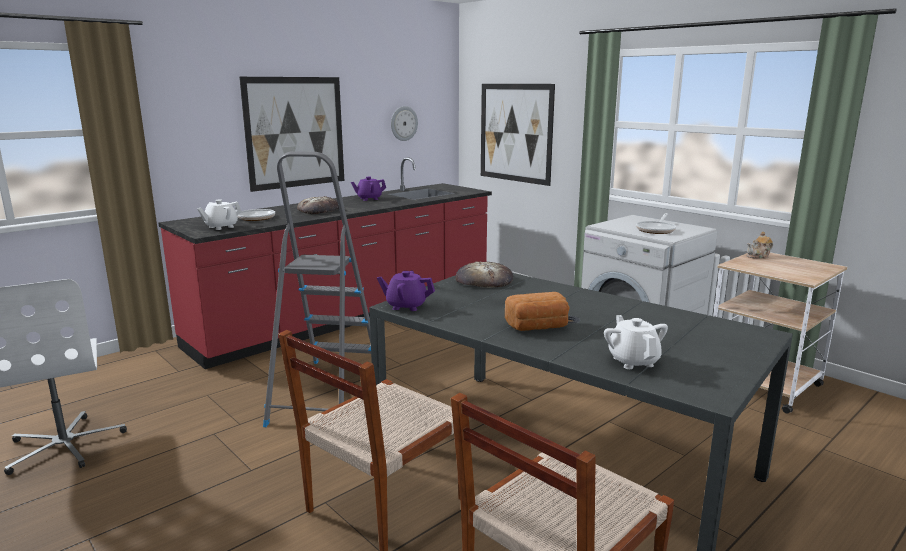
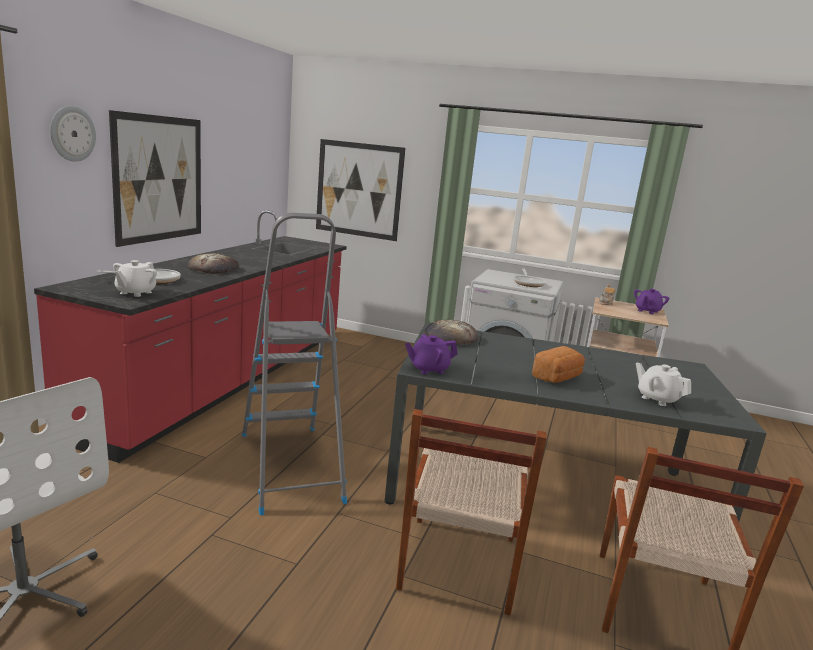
camera: 30 degrees left, 0 degrees up
(369, 199) = (242, 254): purple teapot -> purple teapot (647, 311)
(403, 123) = (249, 173): wall clock -> wall clock (72, 133)

